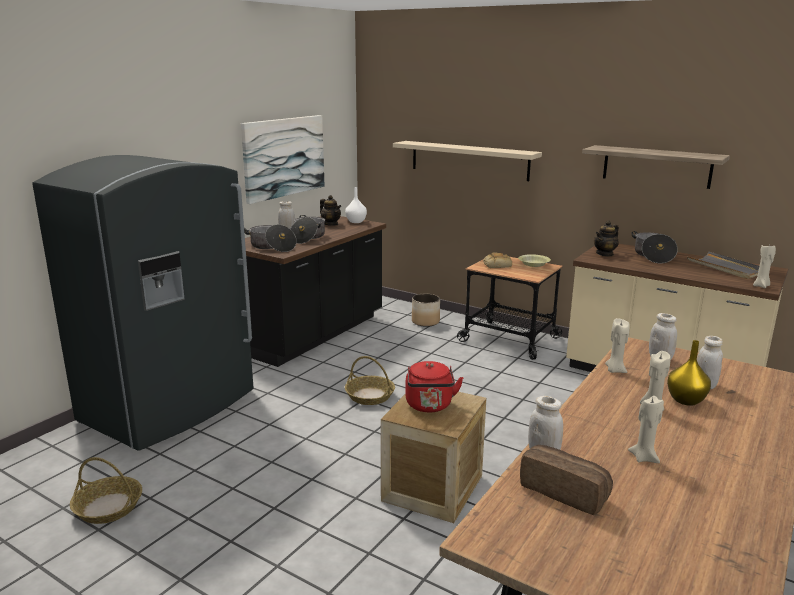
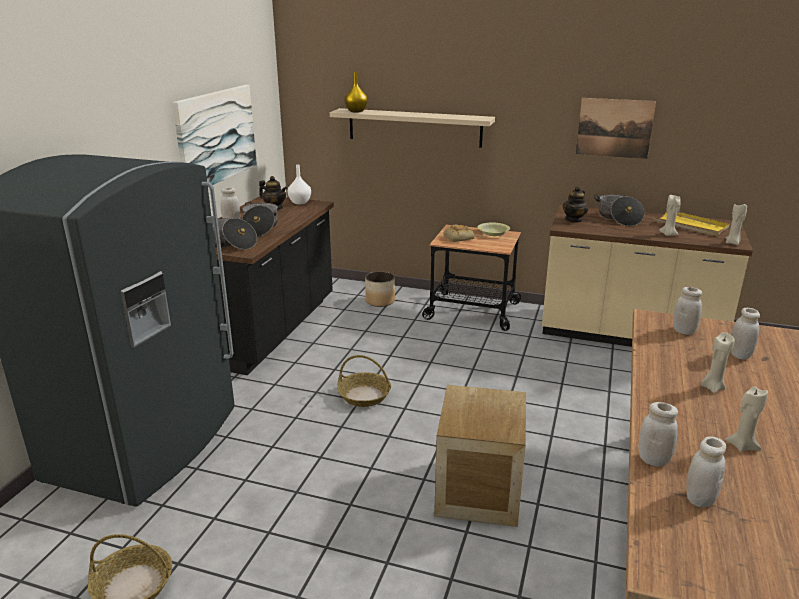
camera: 15 degrees left, 5 degrees up
(429, 406) = (477, 411): red kettle -> none
(565, 491) = (699, 499): bread -> white jar
(614, 370) = (653, 350): beige candle -> beige candle (668, 234)
(656, 166) = (614, 128): shelf -> picture
(686, 400) = (735, 374): yellow vase -> yellow vase (356, 111)
(726, 268) = (690, 225): grey tray -> yellow tray

